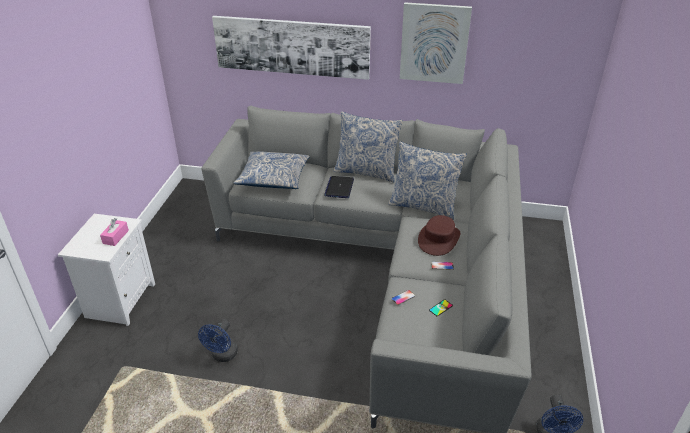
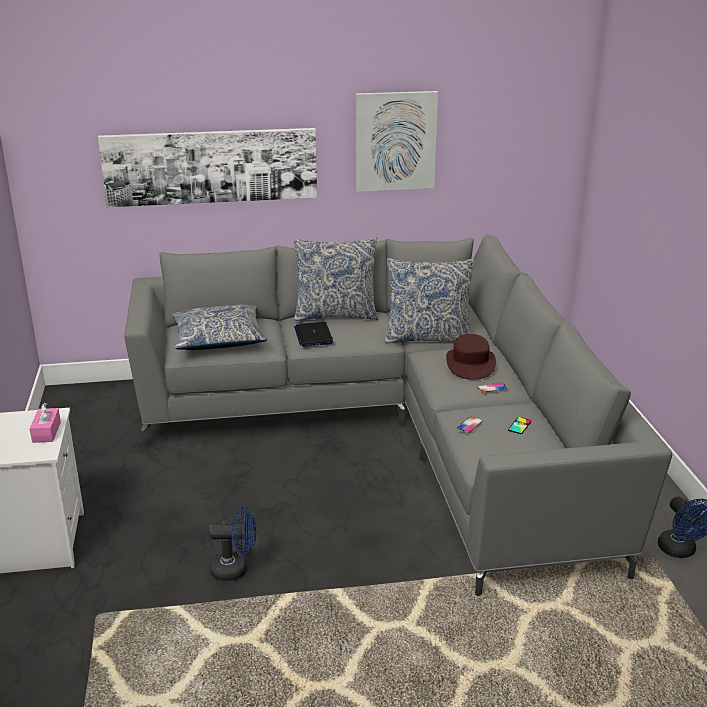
camera: 20 degrees left, 10 degrees down
(222, 356) = (235, 569): blue fan -> blue fan turned 90 degrees counterclockwise

